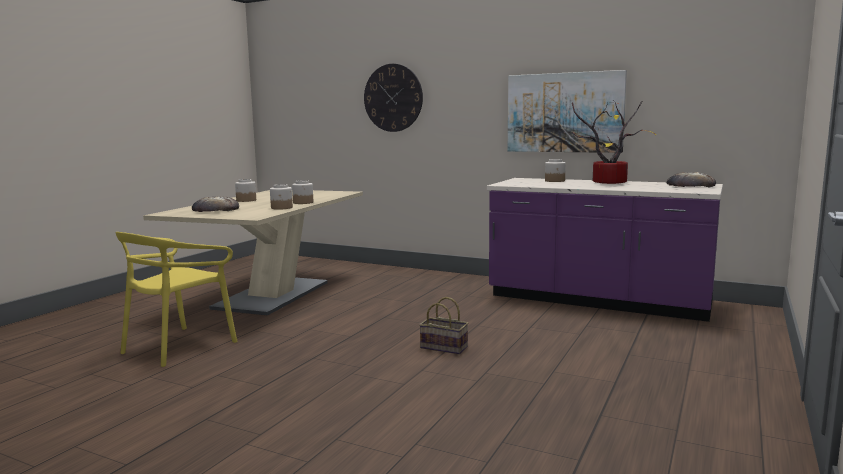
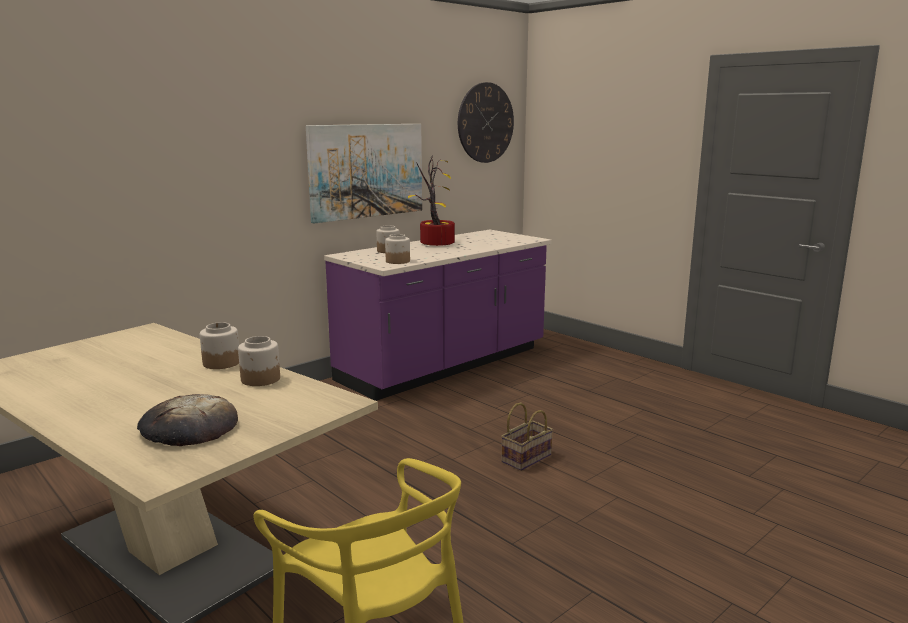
camera: 70 degrees left, 5 degrees up
(246, 200) = (96, 399): jar -> jar (397, 261)
(393, 98) = (126, 156): wall clock -> wall clock (485, 123)
(690, 185) = (491, 235): bread -> none

